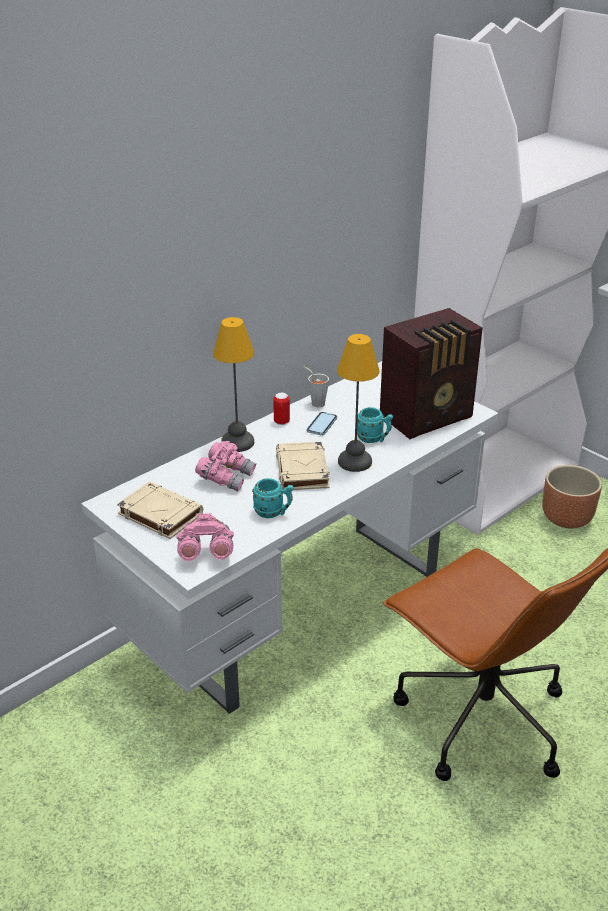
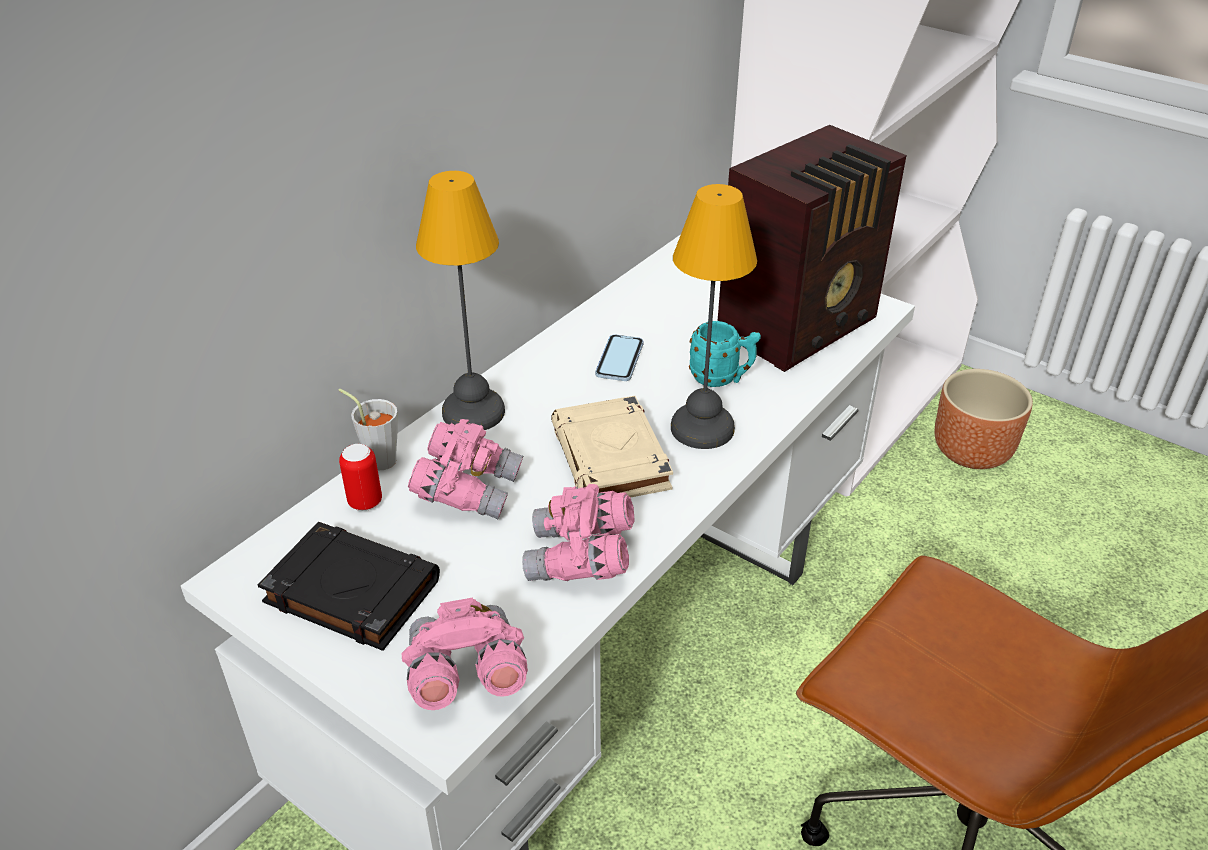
camera: 10 degrees left, 5 degrees up
(159, 514) = (350, 591): beige book -> black book
(273, 513) = (580, 559): turquoise mug -> pink binoculars
(281, 422) = (545, 361): can -> can (365, 502)
(316, 402) = (596, 317): grey cup -> grey cup (377, 458)

